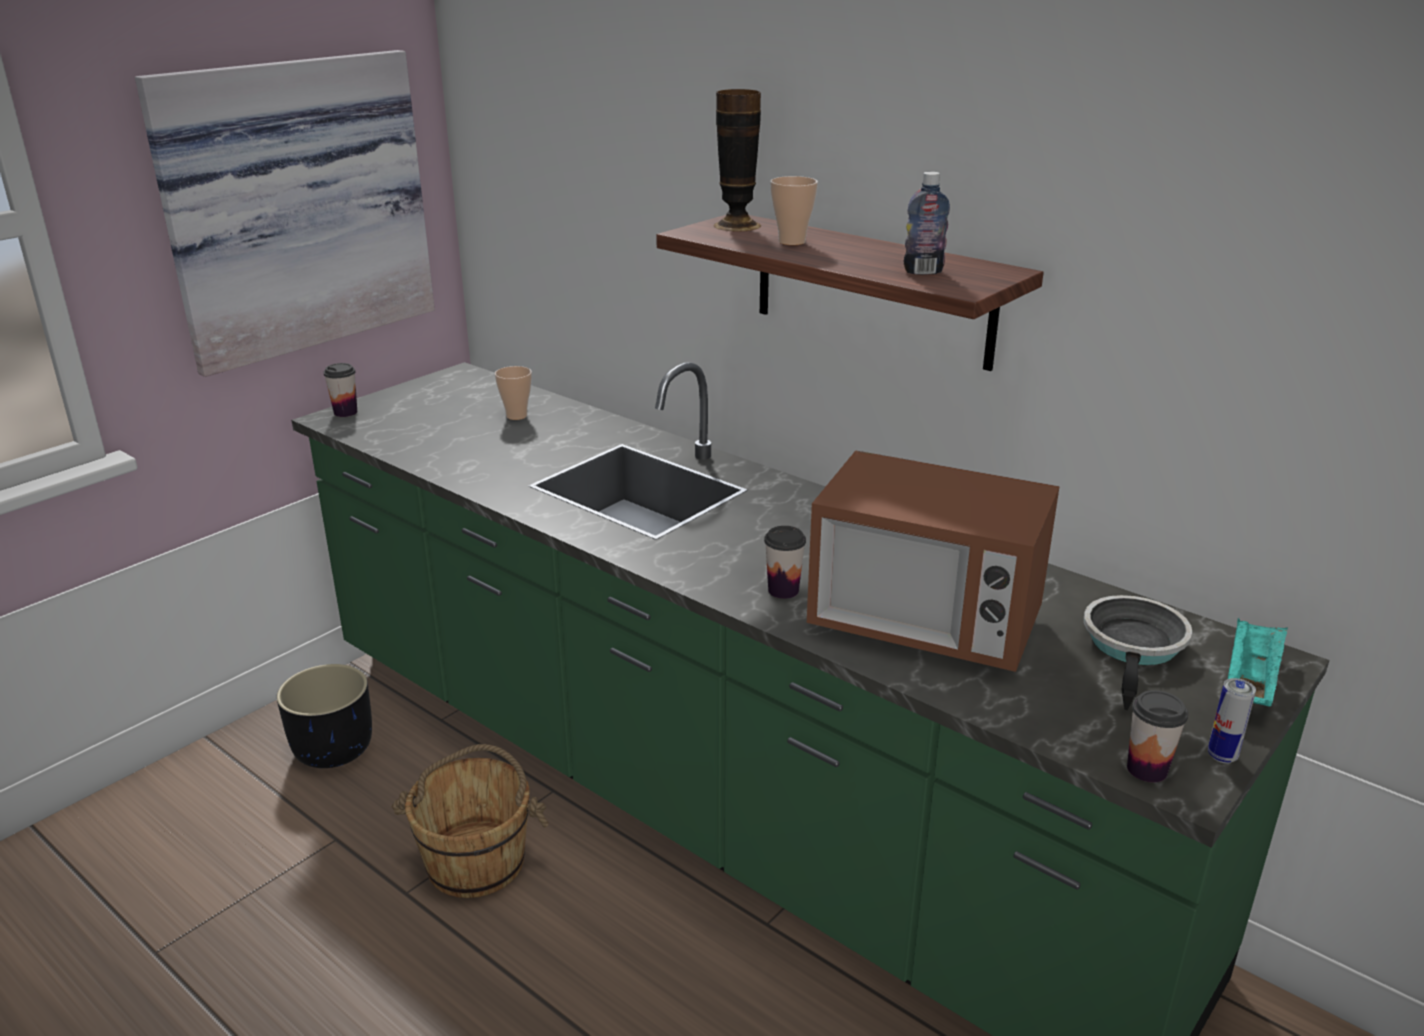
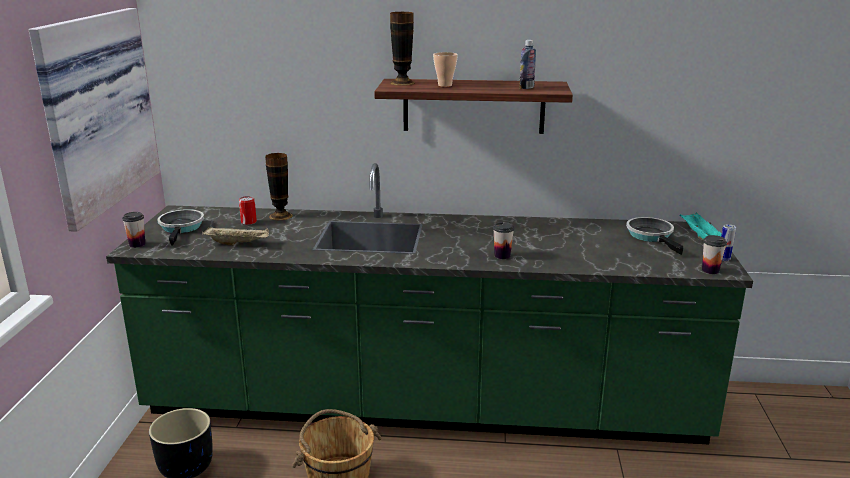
camera: 35 degrees left, 5 degrees down
(427, 402) = (181, 228): none -> frying pan
(454, 447) = (238, 243): none -> beige tray
(516, 416) = (248, 222): cup -> can
(571, 417) = (280, 216): none -> vase
(924, 626) = (574, 251): microwave -> none

